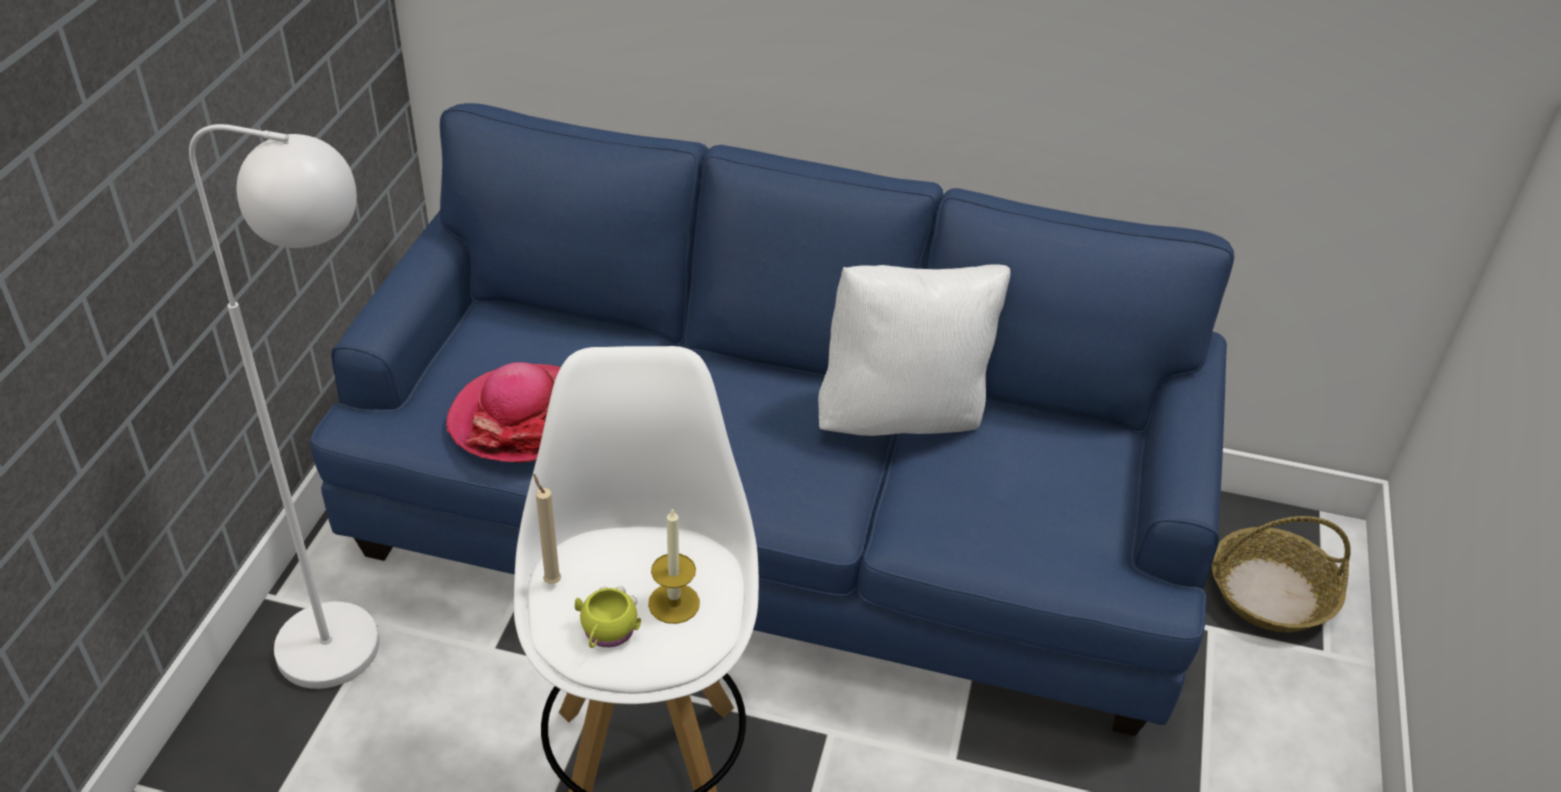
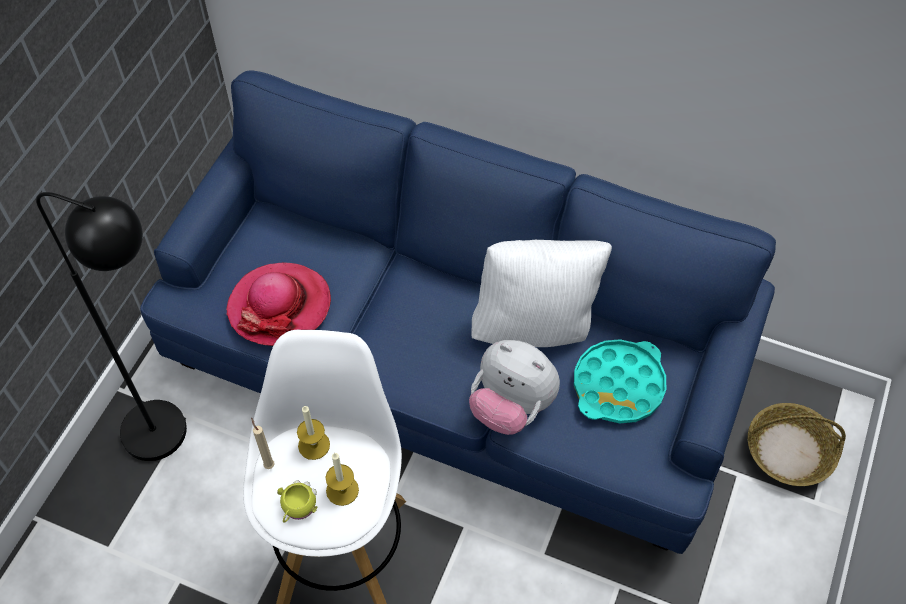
camera: 10 degrees right, 15 degrees up
(358, 655) = (172, 439): white floor lamp -> black floor lamp
(618, 550) = (314, 445): none -> candle
(891, 516) = (511, 406): none -> plush toy
(1040, 478) = (618, 386): none -> turquoise tray

